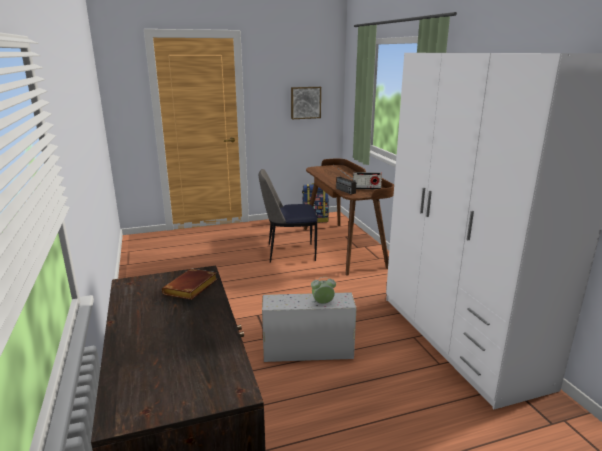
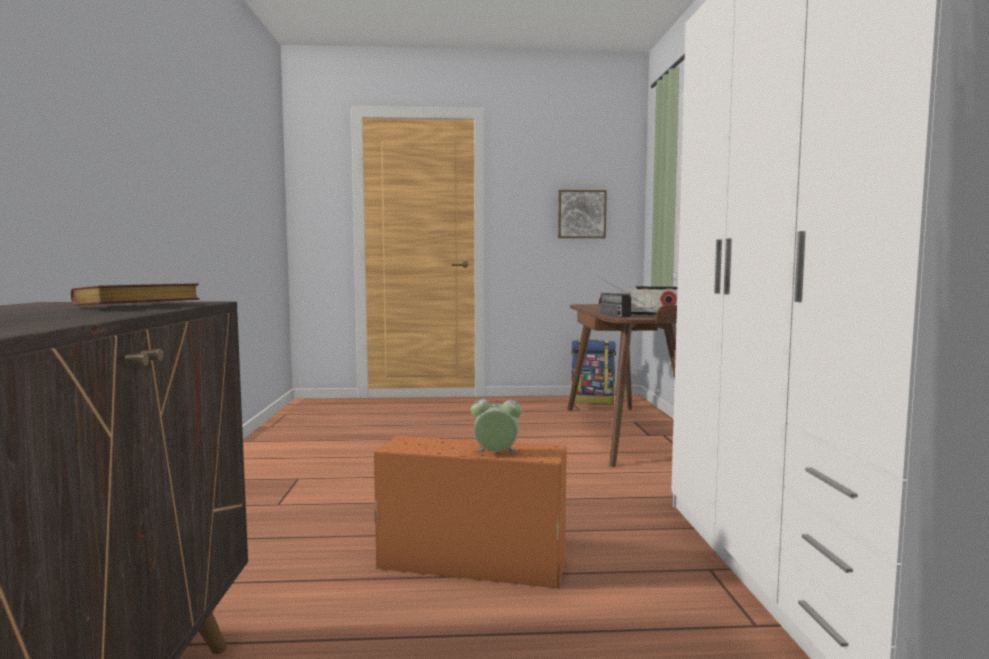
camera: 15 degrees right, 15 degrees down
(289, 253) = (525, 433): chair -> none
(306, 351) = (469, 563): white storage box -> orange storage box

